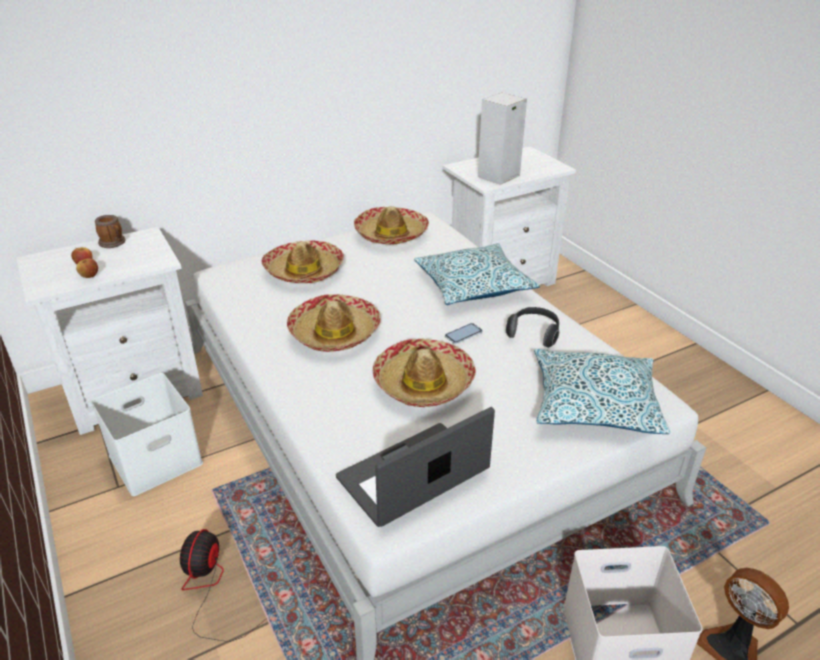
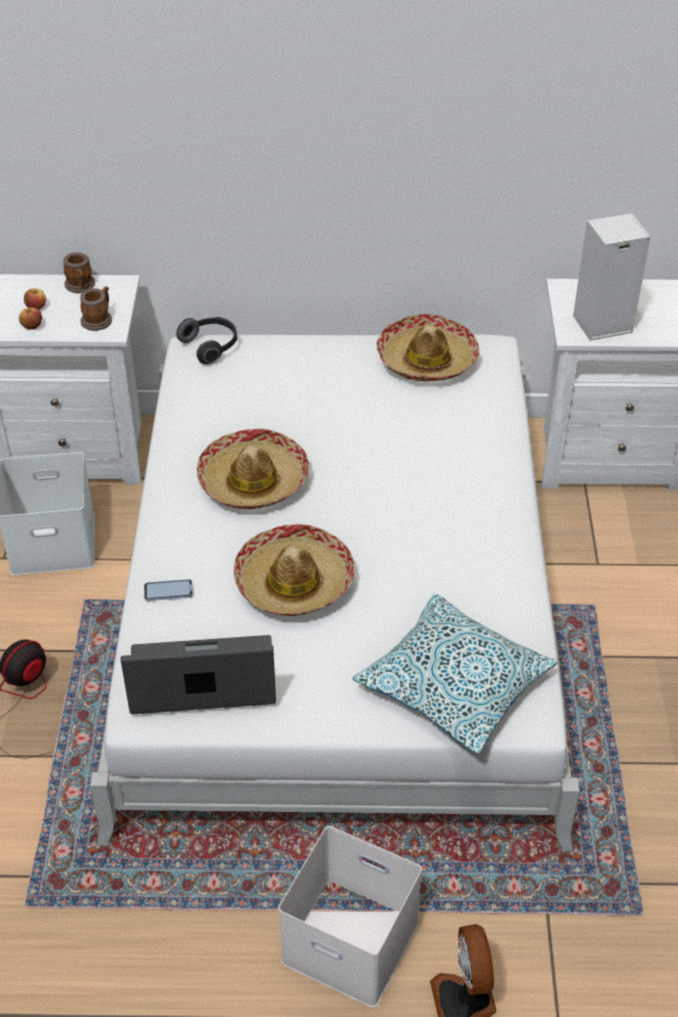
camera: 30 degrees right, 10 degrees up
(146, 257) = (98, 319): none -> mug
(304, 271) = (286, 380): hat -> none
(463, 334) = (389, 539): phone -> phone (168, 591)
(473, 285) = (464, 475): pillow -> none
(534, 334) = (472, 570): headphones -> headphones (211, 347)

